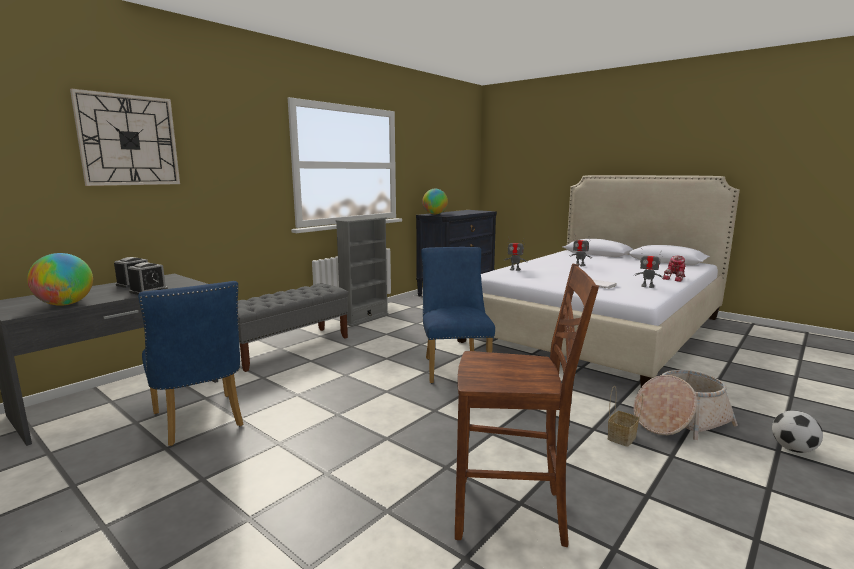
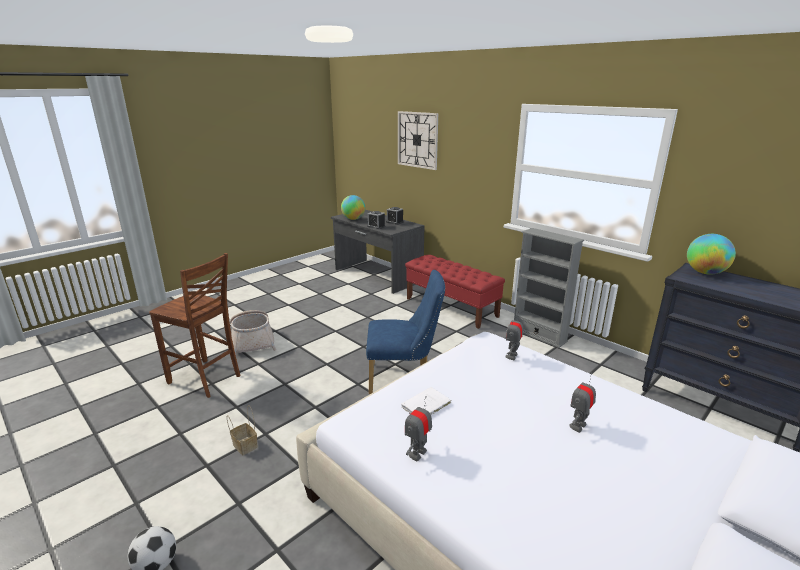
camera: 95 degrees right, 10 degrees up
(200, 423) = (341, 296): blue chair -> none
(288, 348) = (451, 307): grey bench -> red bench
(512, 514) = (206, 379): brown chair -> brown chair turned 75 degrees counterclockwise
(675, 278) = (480, 520): toy robot -> none
(679, 421) = (248, 497): basket -> basket (252, 341)

